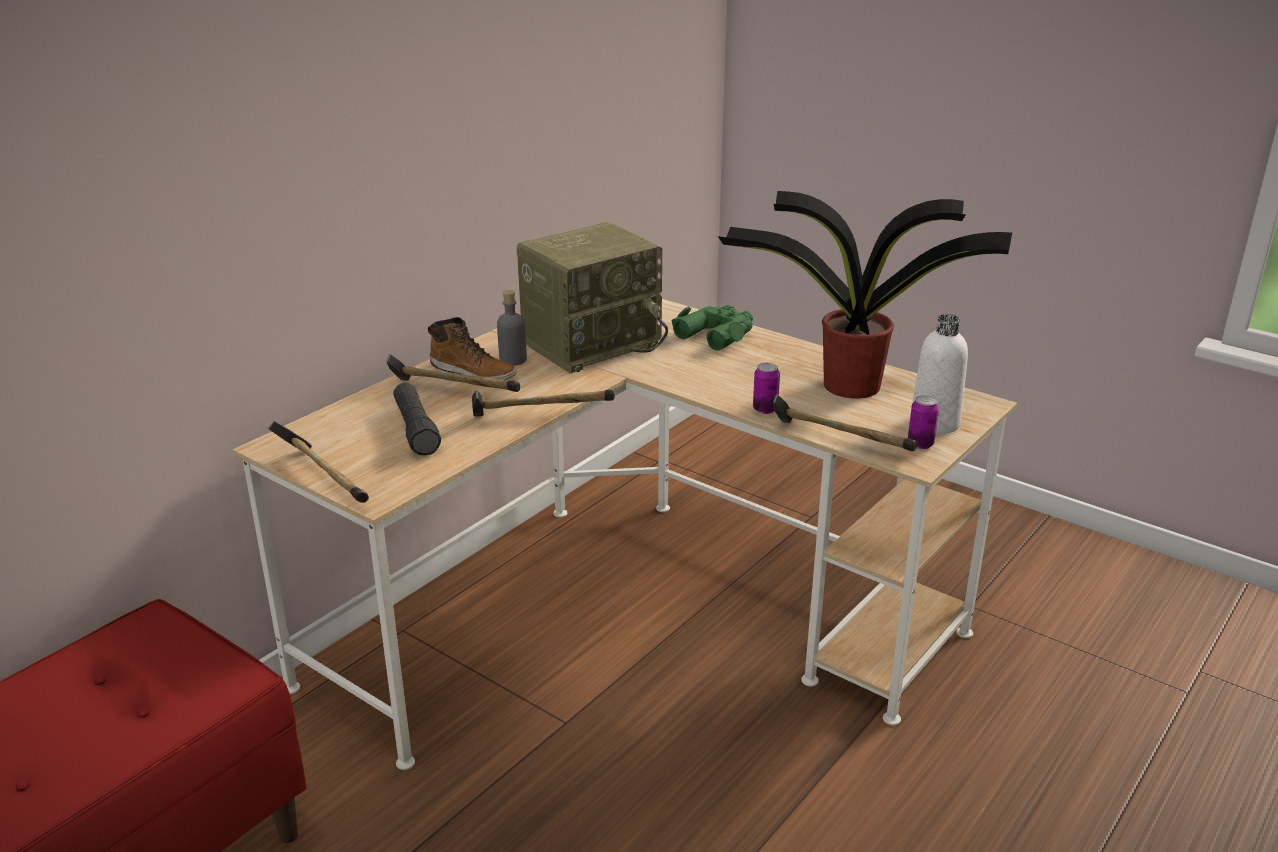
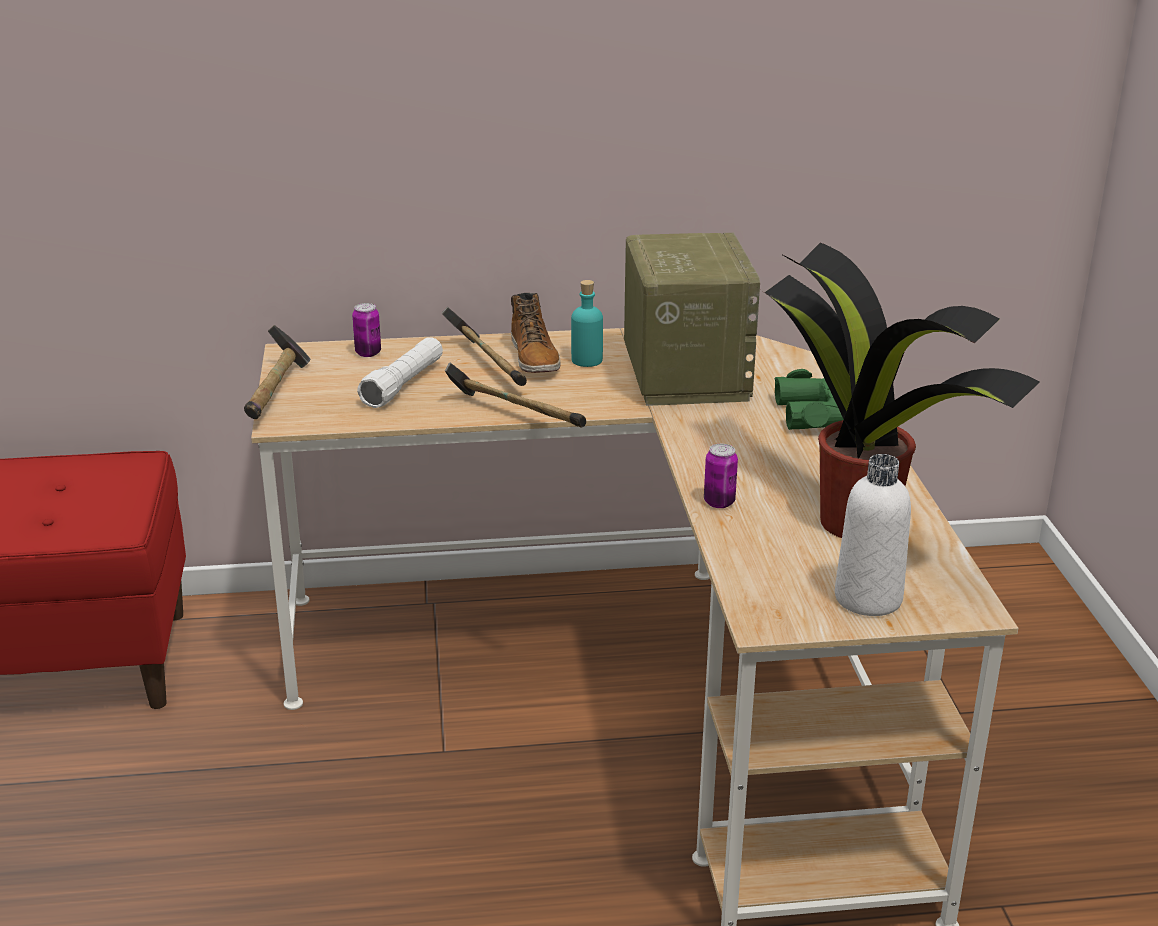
camera: 45 degrees right, 0 degrees up
(416, 430) = (403, 385): black flashlight -> white flashlight
(513, 360) = (586, 360): grey bottle -> turquoise bottle
(592, 343) = (684, 374): radio -> radio turned 105 degrees counterclockwise
(837, 441) = (727, 563): hammer -> none
(920, 444) = (806, 609): can -> can (368, 353)

